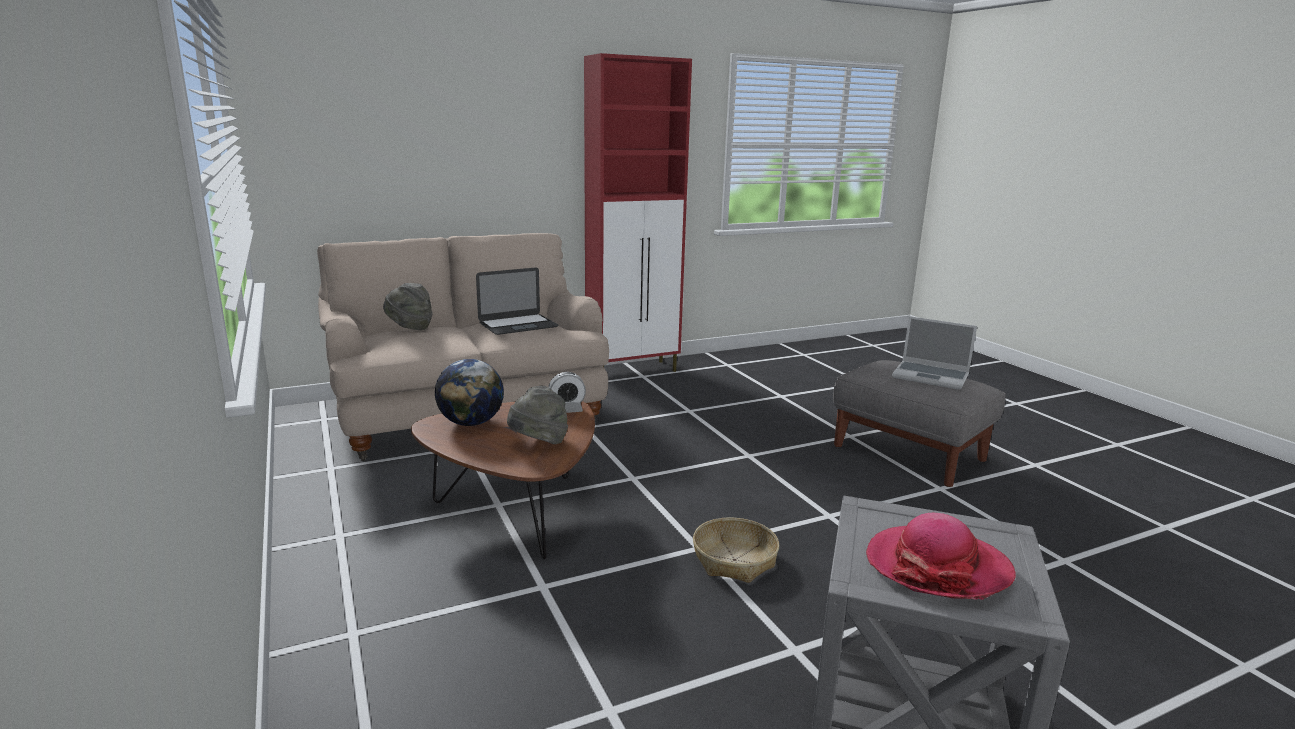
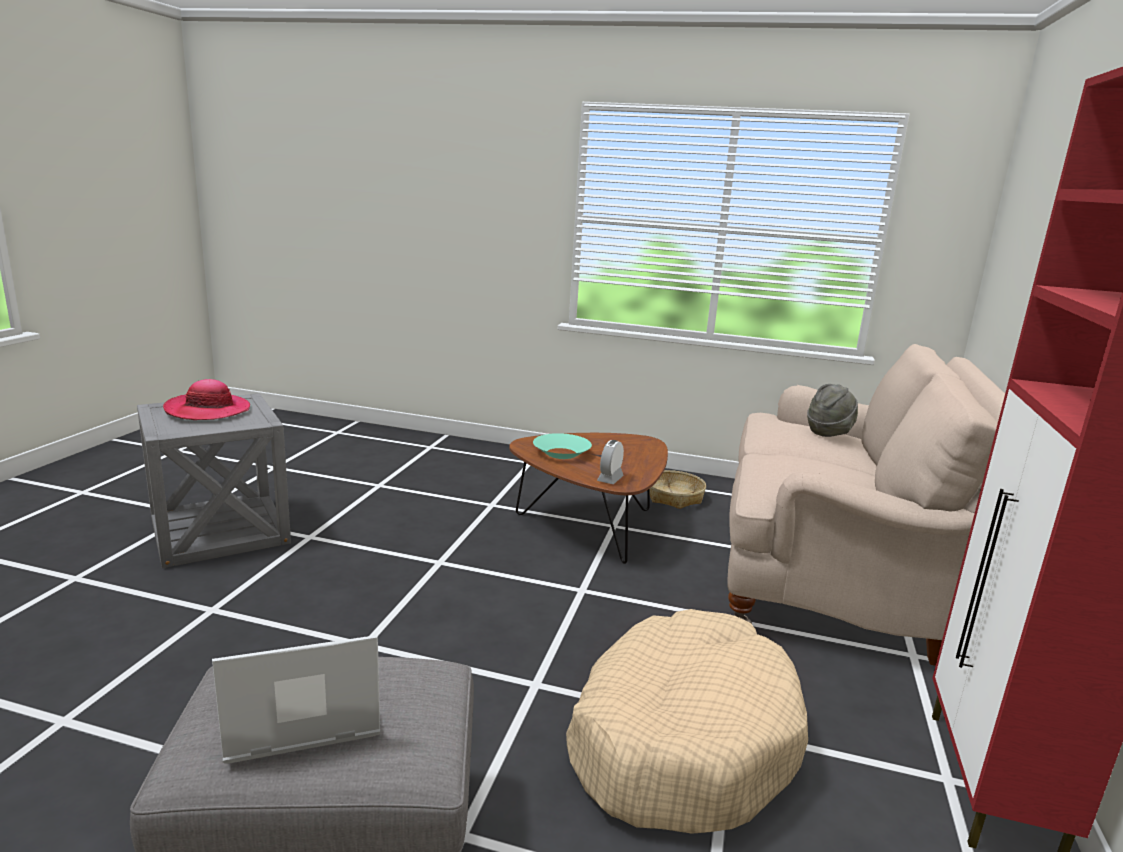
camera: 130 degrees right, 0 degrees up
(471, 423) = (631, 449): globe -> none
(518, 324) = (807, 469): laptop -> none
(538, 443) = (561, 453): grey hat -> turquoise bowl
(716, 416) = (682, 740): none -> beige dog bed
(734, 560) = (404, 566): basket -> basket (674, 497)

